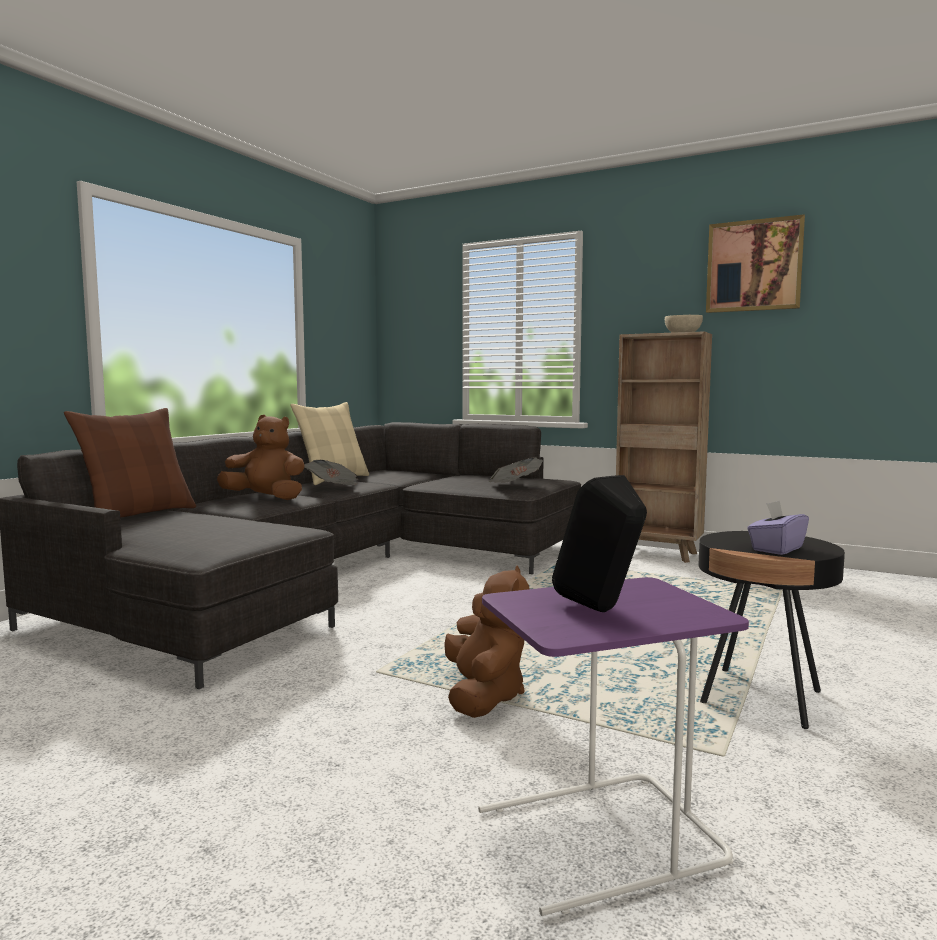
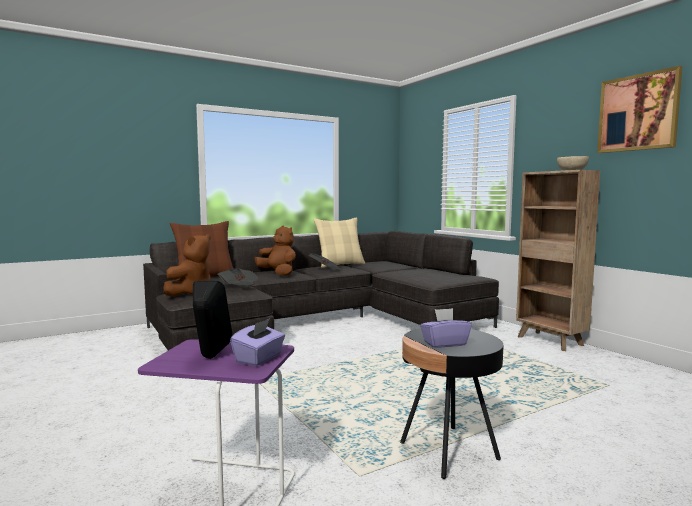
camera: 30 degrees right, 0 degrees up
(484, 696) = (287, 405): brown plush toy -> brown plush toy (191, 293)
(515, 486) = (435, 279): newspaper -> newspaper (240, 288)
(666, 599) = (259, 358): none -> purple tissue box

